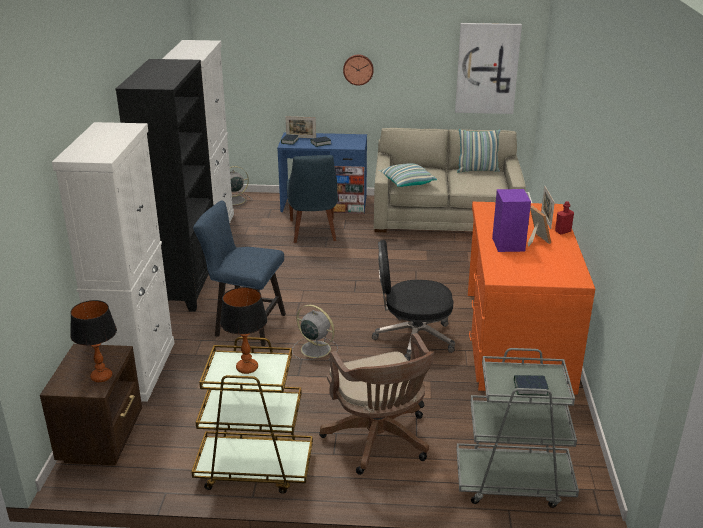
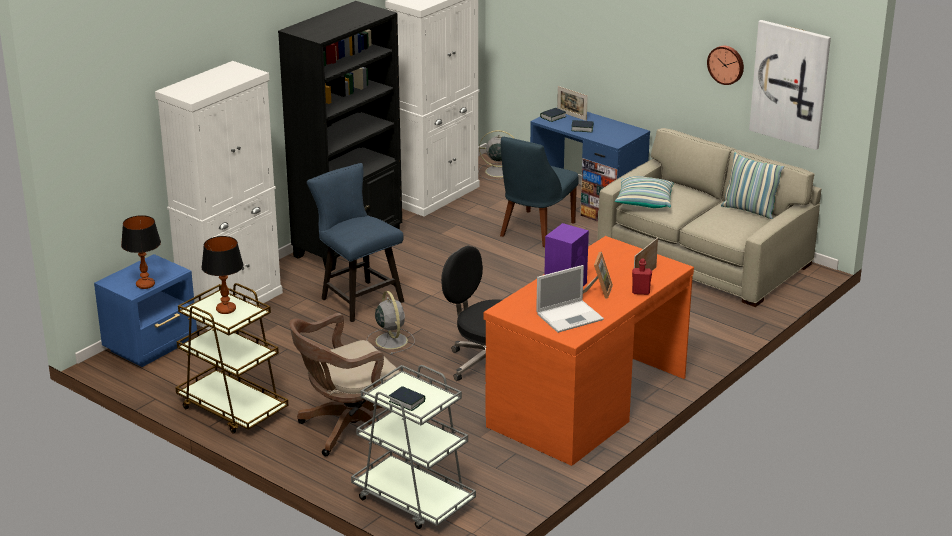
camera: 35 degrees right, 0 degrees up
(103, 439) = (152, 346): brown nightstand -> blue nightstand
(358, 69) = (647, 49): wall clock -> wall clock (726, 64)
(379, 441) = (348, 430): brown office chair -> brown office chair turned 45 degrees clockwise
(550, 265) = (570, 316): none -> laptop

